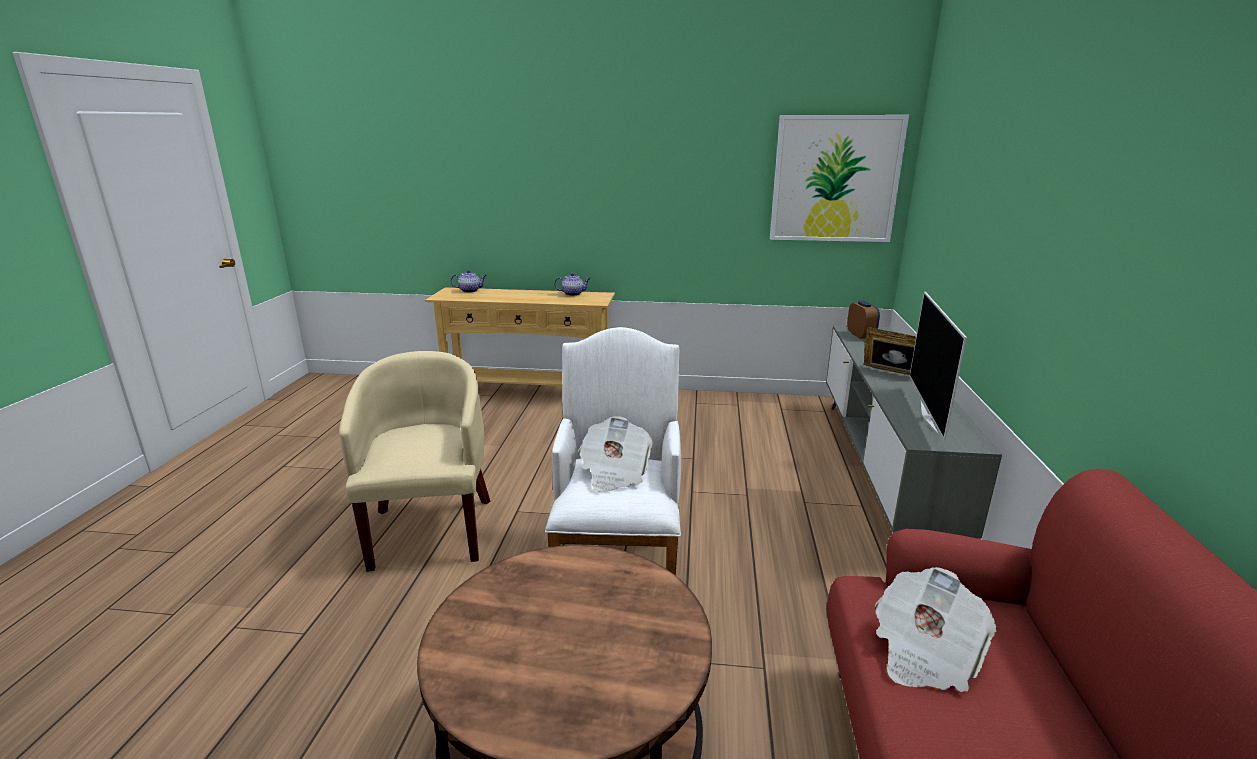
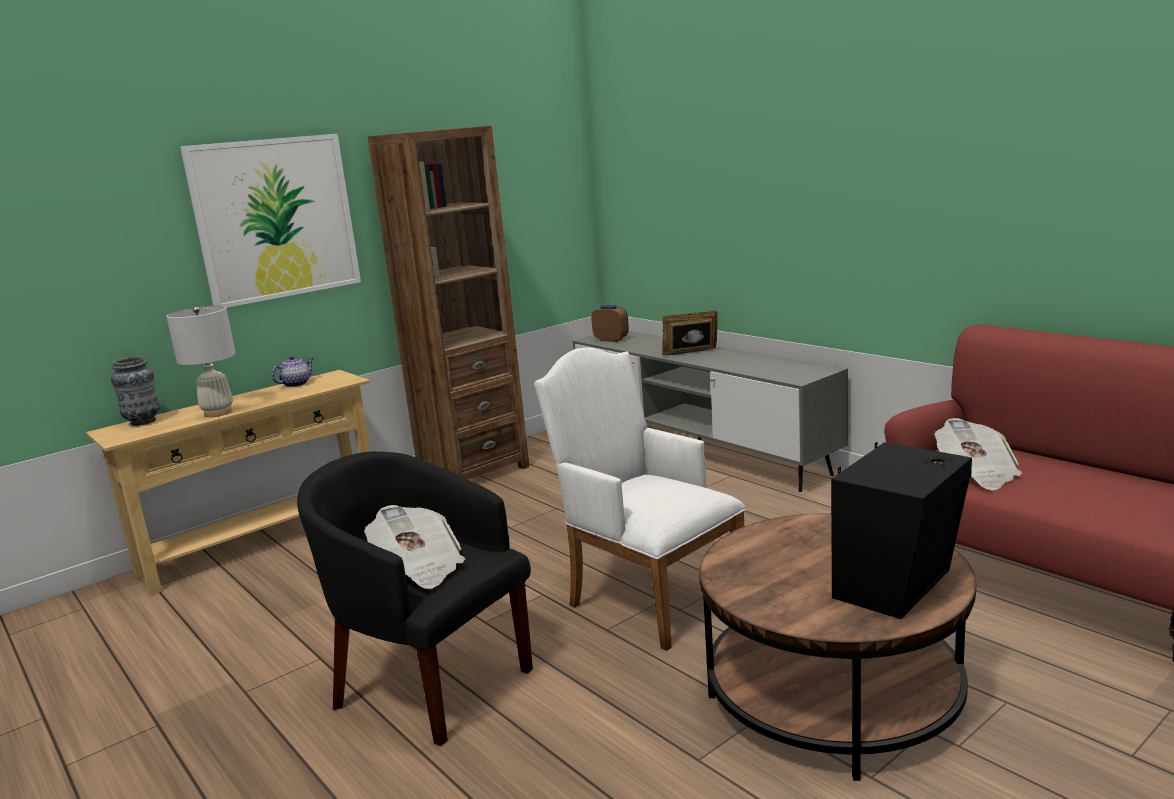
camera: 45 degrees left, 5 degrees down
(431, 529) = (430, 682): beige armchair -> black armchair
(470, 291) = (143, 422): teapot -> vase
(502, 298) = (218, 413): none -> white table lamp
(566, 692) = (899, 585): none -> black speaker
(614, 472) = (644, 490): newspaper -> newspaper (418, 568)
(697, 403) = (473, 471): none -> brown bookcase
(835, 179) = (534, 192): picture -> picture (275, 219)
(930, 417) = (773, 366): television -> none

